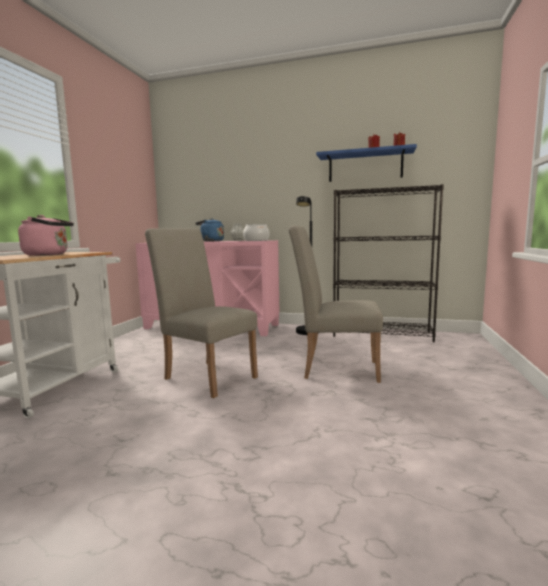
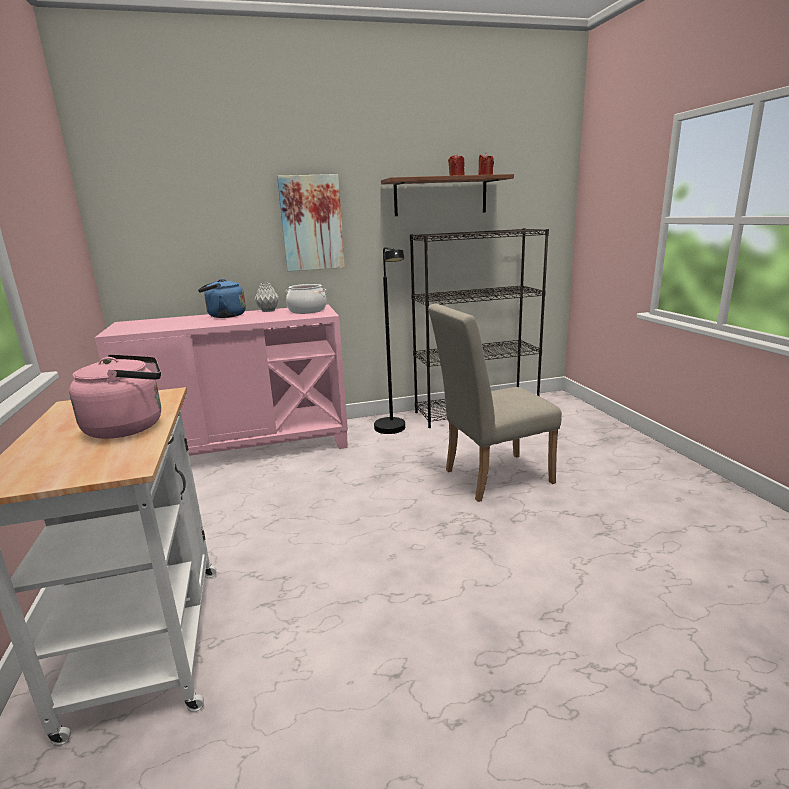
camera: 30 degrees left, 10 degrees up
(206, 375) = (360, 536): beige chair -> none
(273, 187) = (311, 223): none -> picture
(365, 166) = (440, 196): blue shelf -> brown shelf

